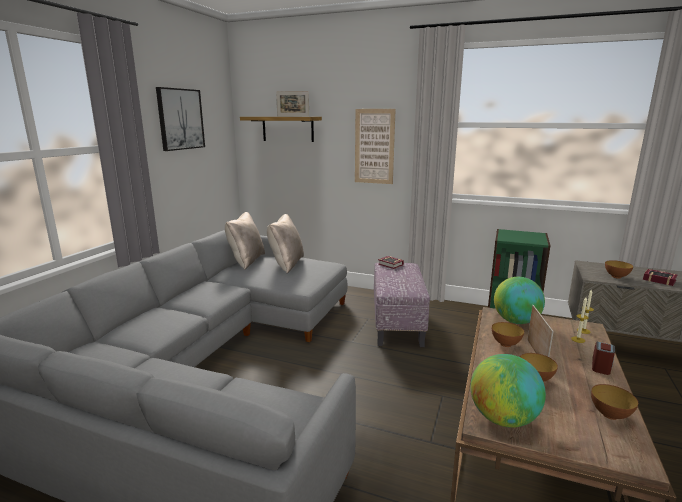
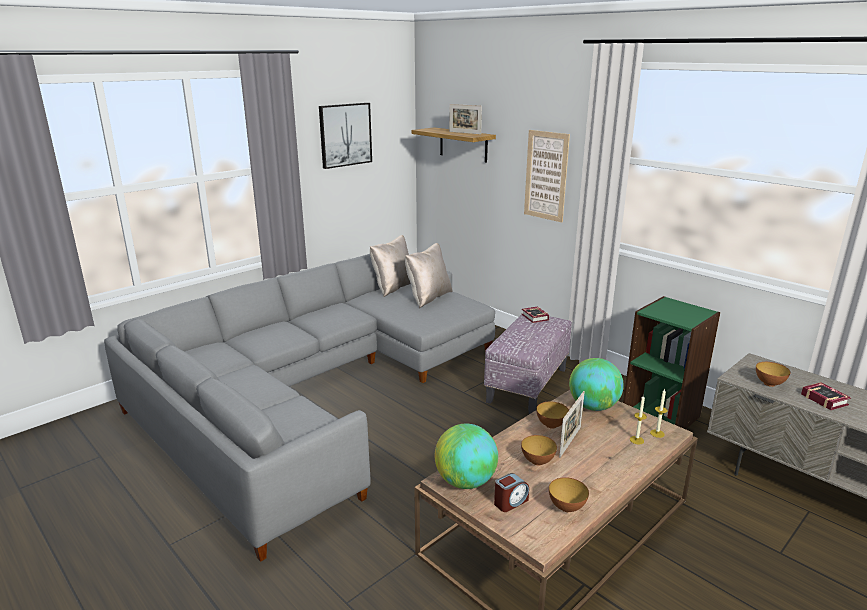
camera: 25 degrees right, 5 degrees up
(601, 366) = (622, 469): alarm clock -> alarm clock (510, 502)

